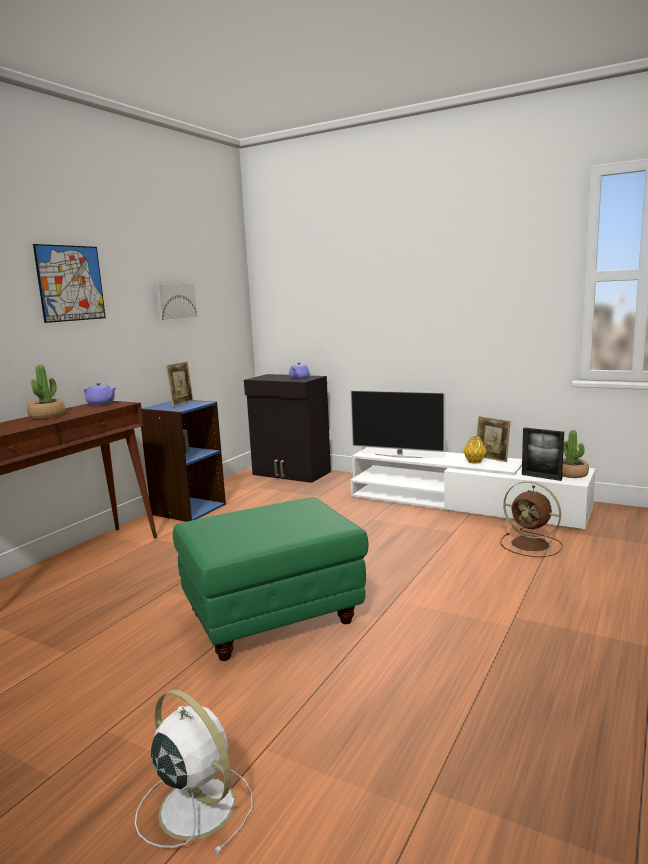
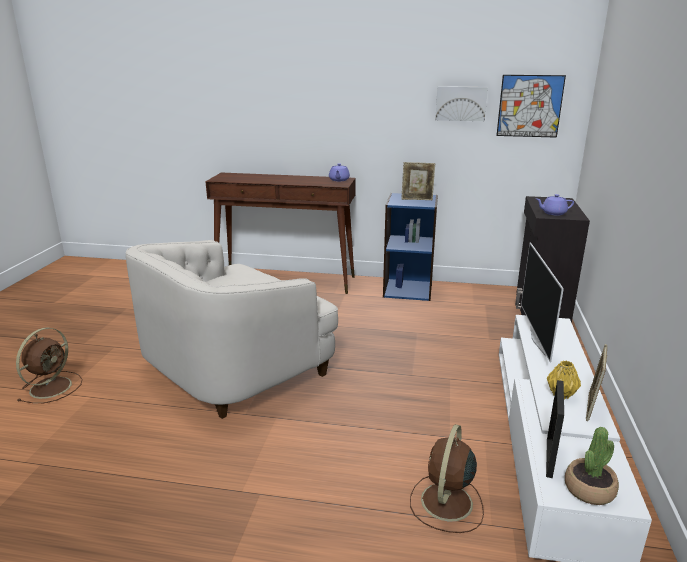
camera: 70 degrees right, 10 degrees up
(47, 416) = (292, 178): potted plant -> none
(70, 283) = (346, 82): picture -> picture (530, 106)
(195, 805) = (52, 386): white fan -> brown fan
(273, 618) = (235, 367): green ottoman -> white armchair

